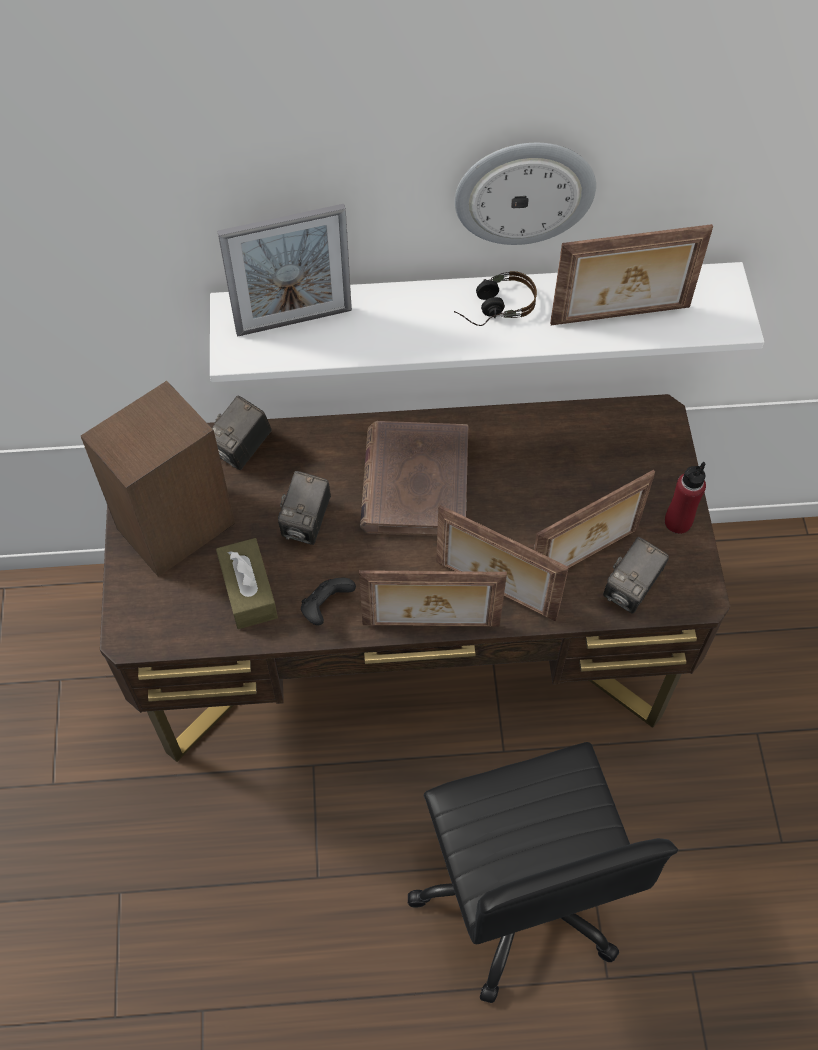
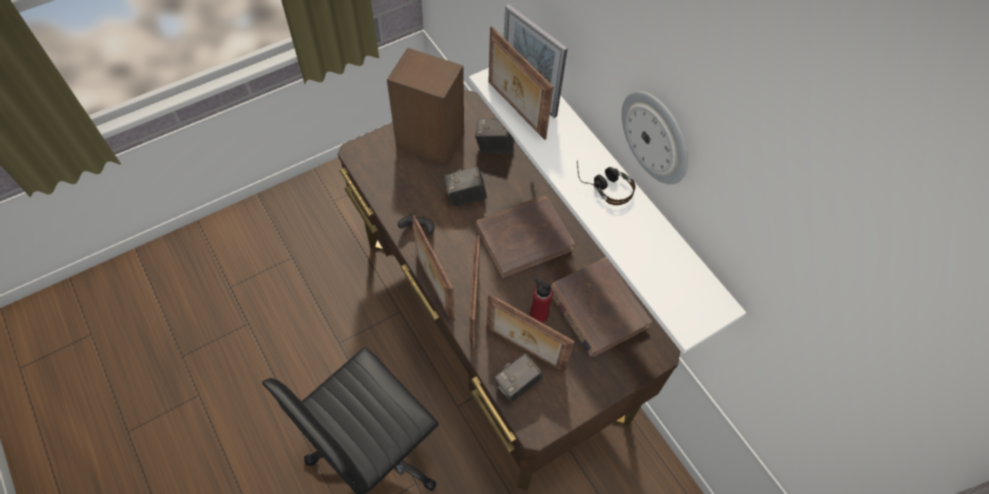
camera: 60 degrees right, 0 degrees up
(248, 591) = (409, 190): brown tissue box -> none
(568, 451) = (597, 309): none -> brown book
(620, 317) = (645, 256): picture frame -> picture frame (515, 110)
(631, 590) = (518, 385): camera -> camera turned 45 degrees counterclockwise
(677, 522) = (584, 394): red bottle -> red bottle (539, 314)

